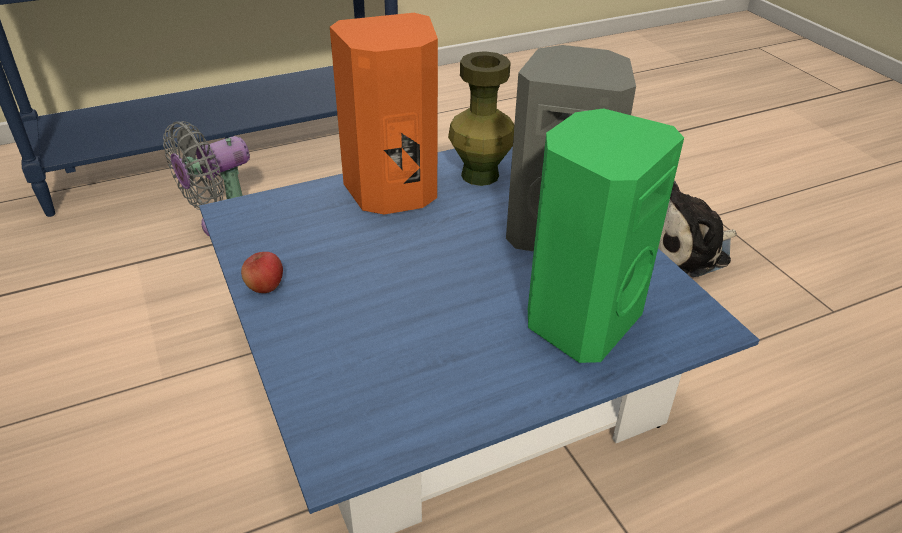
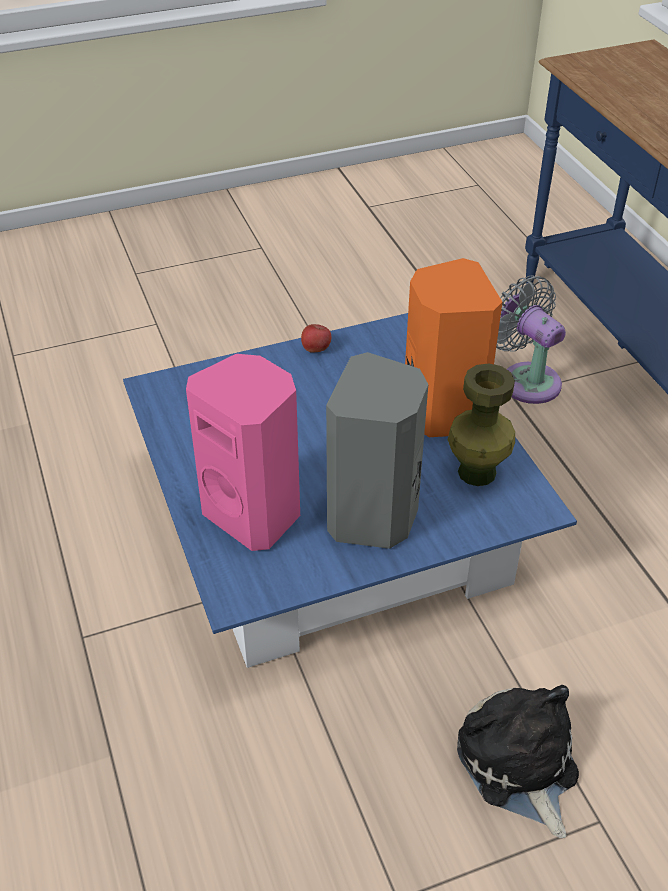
camera: 95 degrees right, 5 degrees up
(579, 320) = (255, 514): green speaker -> pink speaker

